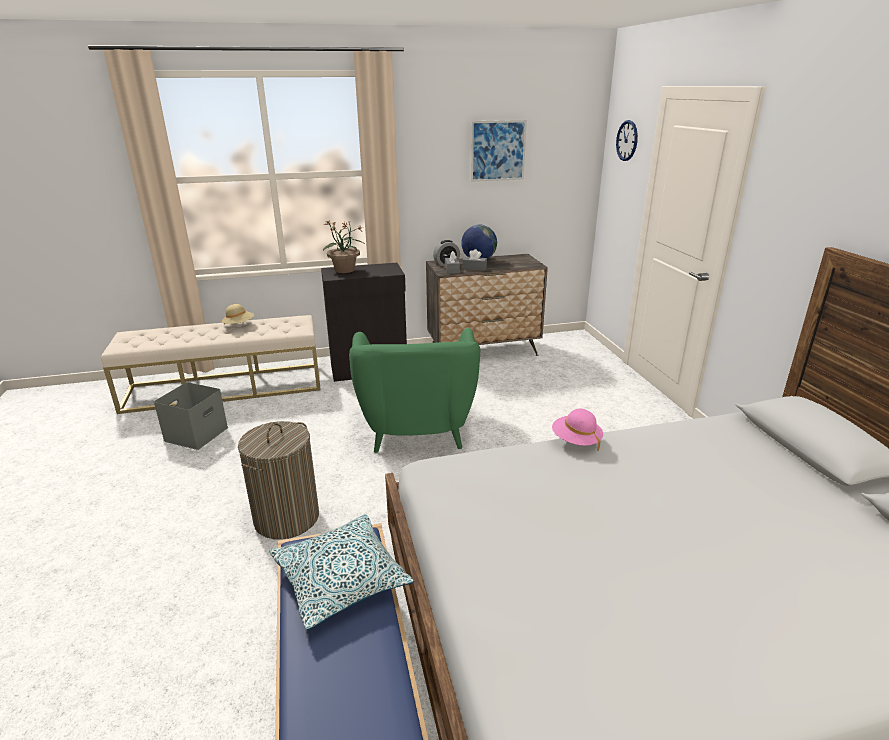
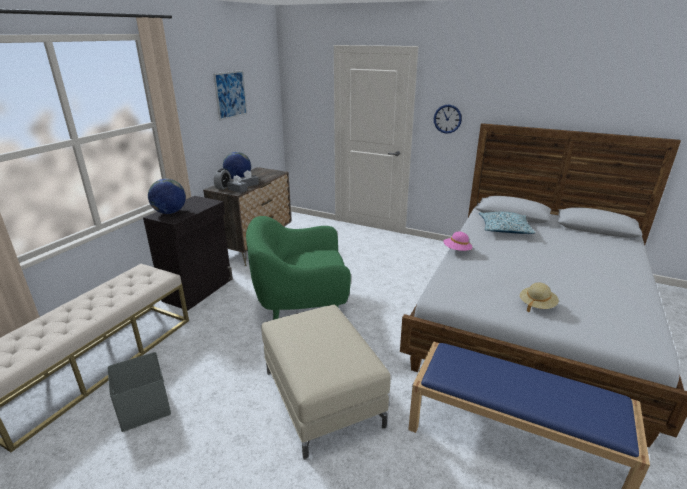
camera: 50 degrees left, 0 degrees up
(239, 325) = (93, 296): beige hat -> beige hat (537, 305)
(286, 518) = (323, 398): laundry basket -> beige ottoman
(340, 579) = (479, 370): pillow -> pillow (504, 229)
(345, 270) = (170, 212): potted plant -> globe
(417, 430) = (301, 306): green armchair -> green armchair turned 135 degrees clockwise
(627, 140) = (305, 80): wall clock -> wall clock (447, 119)

